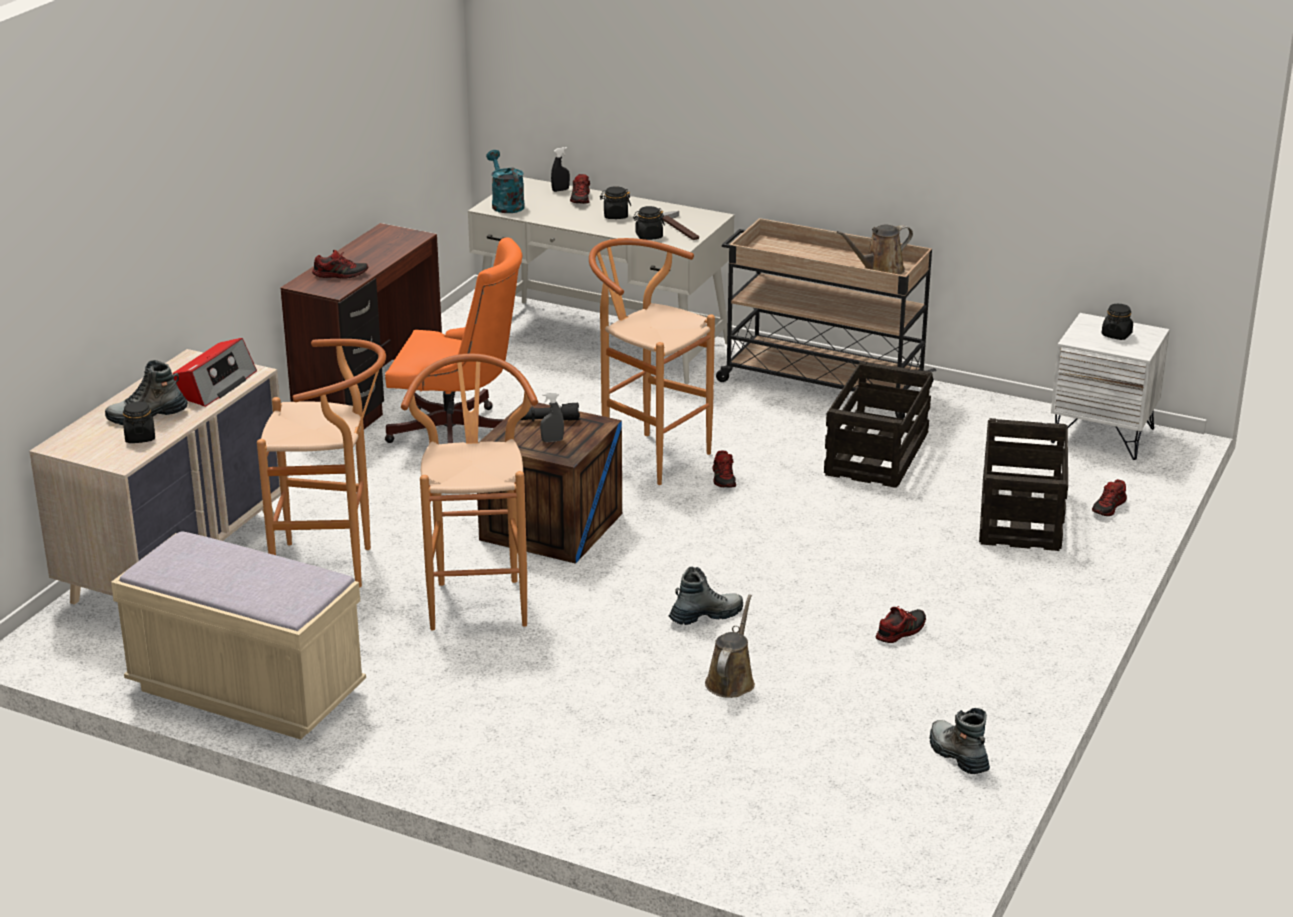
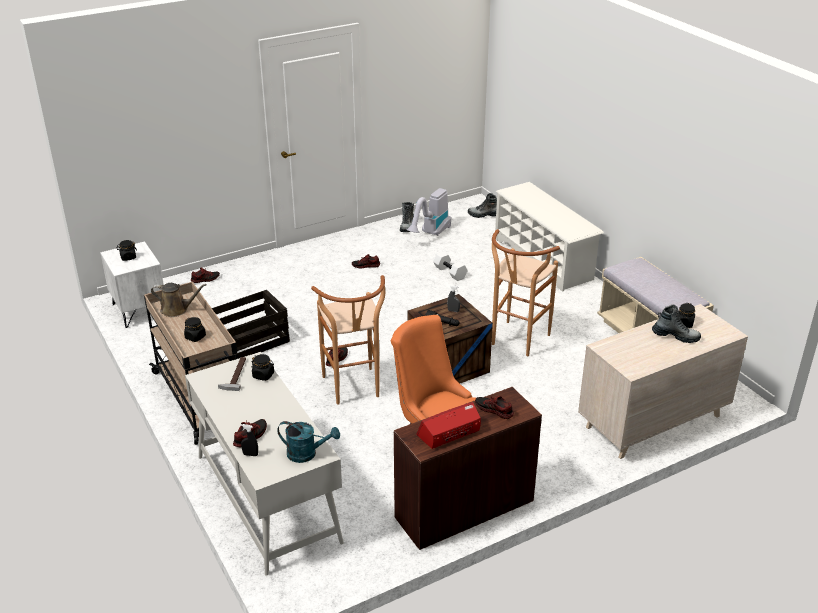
camera: 145 degrees left, 5 degrees up
(215, 385) = (628, 345): radio -> radio (449, 433)
(334, 567) = (572, 385): brown stool -> none
(505, 204) = (307, 454): turquoise watering can -> turquoise watering can turned 90 degrees counterclockwise
(578, 789) = (543, 259): none -> white shoe rack
(615, 216) = (255, 405): black jar -> black jar (195, 337)
(706, 616) = (430, 298): boot -> boot (484, 215)
(731, 680) = (450, 272): brown watering can -> white dumbbell
(883, 755) = (430, 234): none -> vacuum cleaner
(1021, 516) = (244, 289): crate -> none

